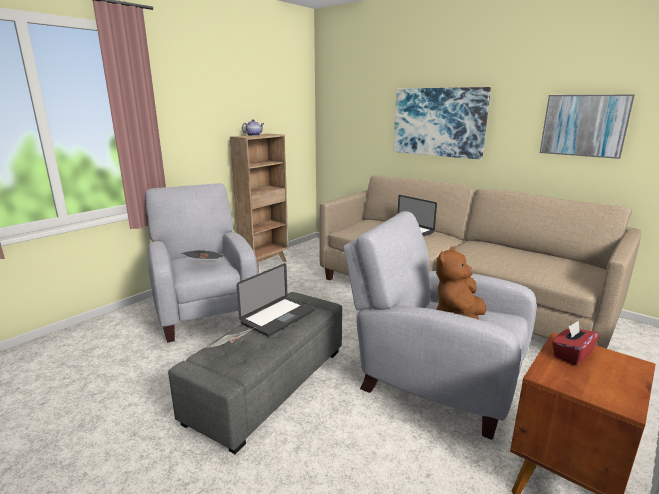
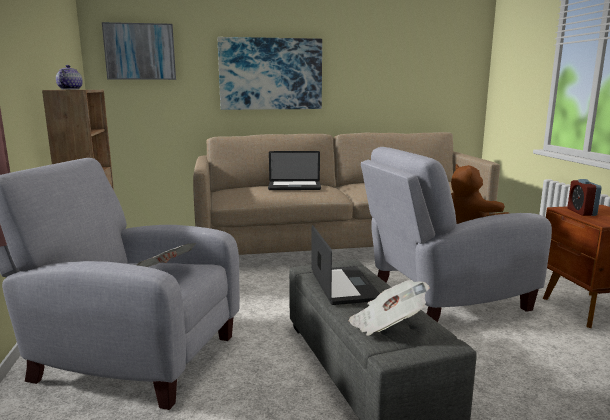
camera: 50 degrees left, 5 degrees down
(571, 355) = (581, 212): red tissue box -> alarm clock
(584, 125) = (399, 73): picture -> picture (140, 51)

